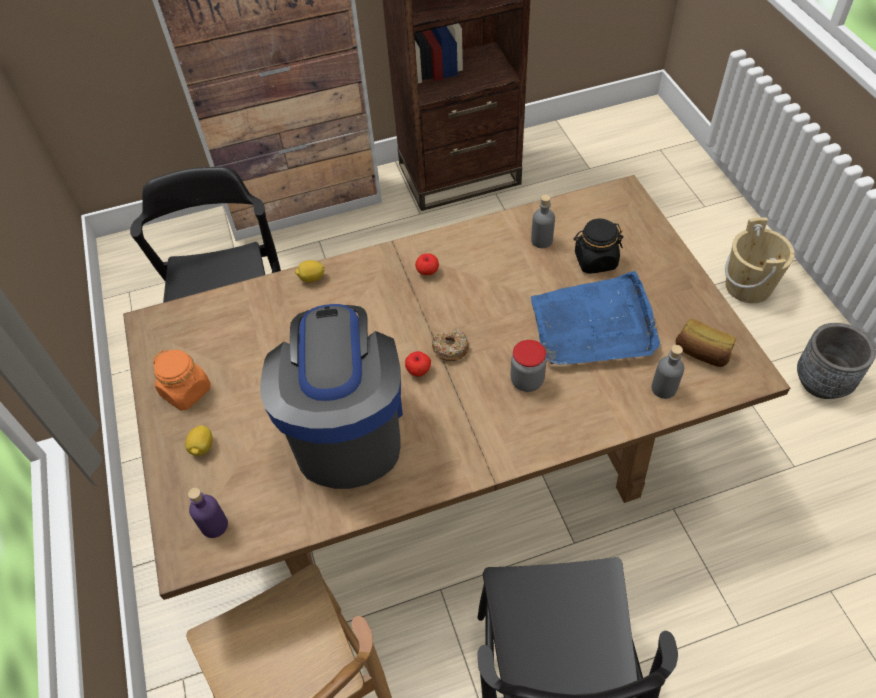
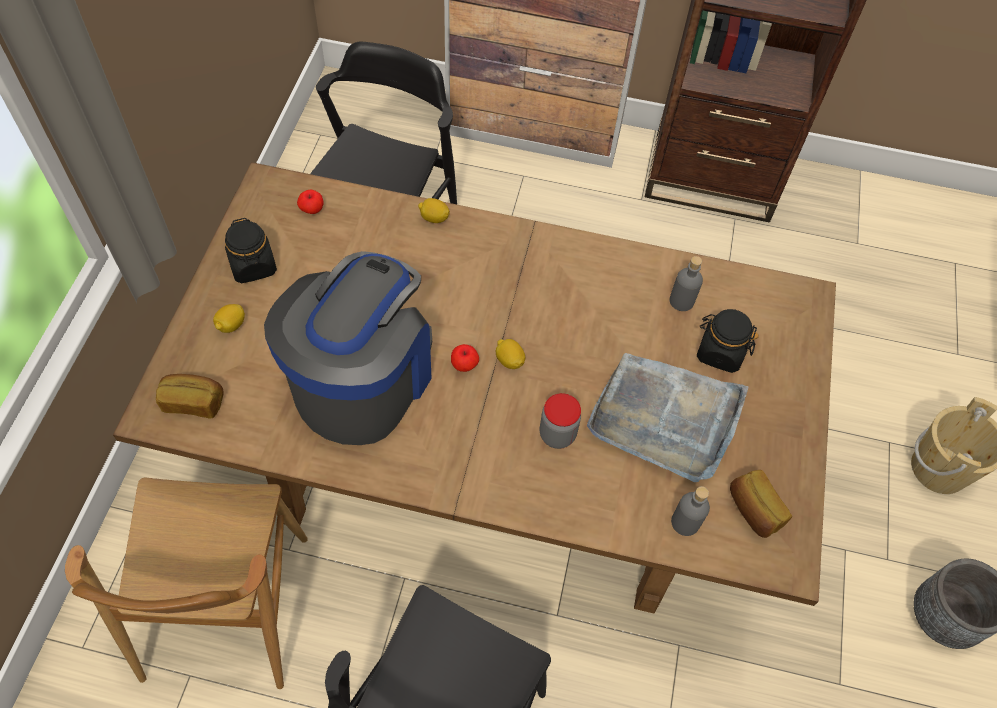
camera: 25 degrees right, 5 degrees up
(186, 391) = (253, 266): orange jar -> black jar
(214, 525) = (193, 401): purple bottle -> bread
(427, 272) = (545, 271): apple -> apple (312, 210)
(450, 348) = (509, 360): donut -> lemon
(594, 325) = (666, 418): blue tray -> grey tray

